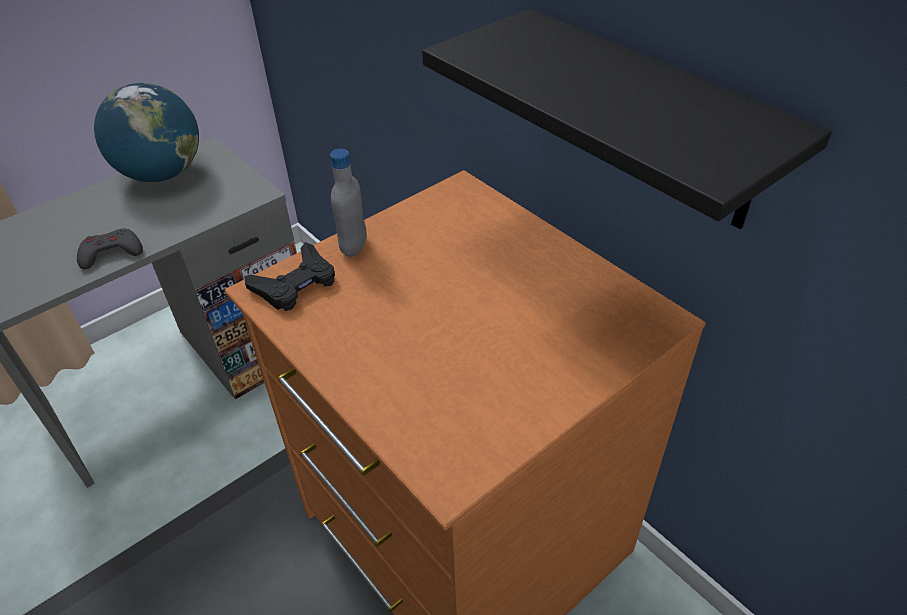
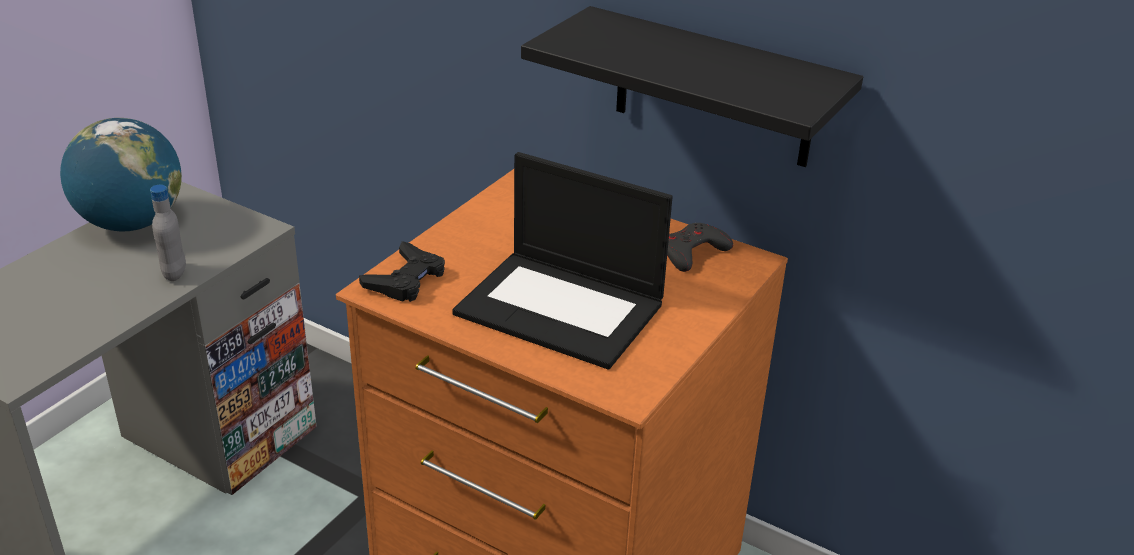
camera: 20 degrees left, 10 degrees down
(111, 253) = (120, 307): grey game controller -> grey game controller (692, 252)
(354, 246) = (445, 242): grey bottle -> grey bottle (174, 273)
(430, 347) = (562, 308): none -> laptop

